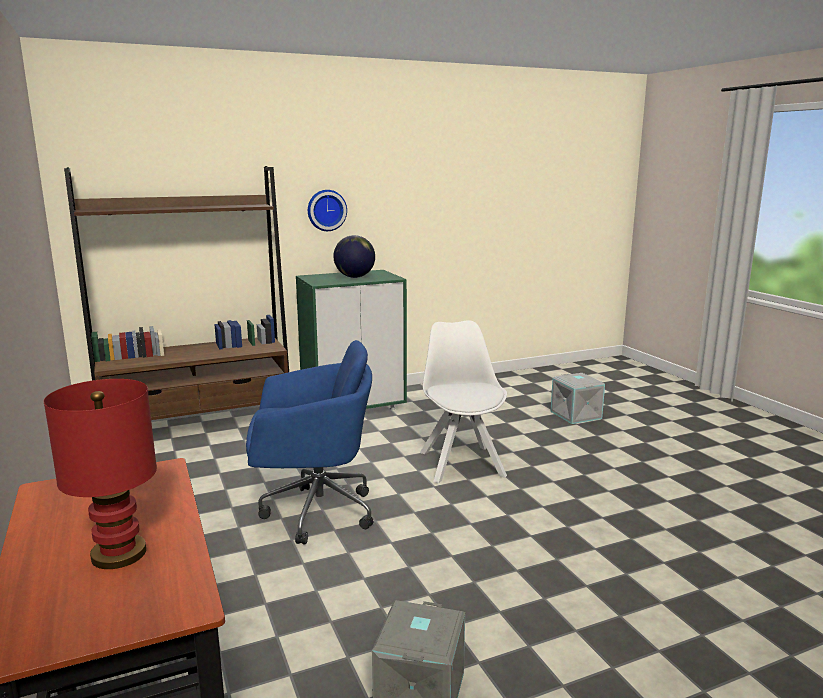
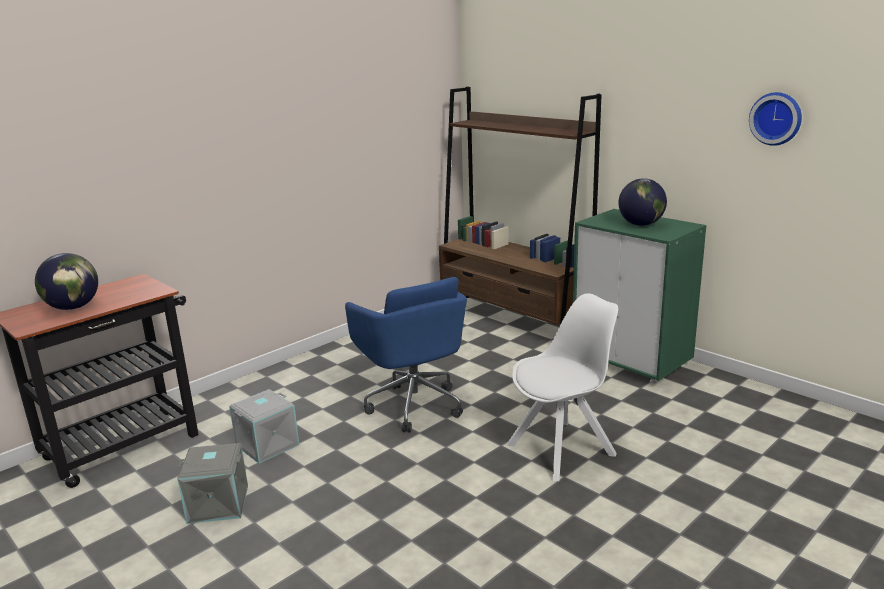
camera: 70 degrees right, 5 degrees up
(120, 553) = (73, 307): red table lamp -> globe
(326, 210) = (658, 145): wall clock -> wall clock (776, 118)
(576, 415) = (802, 506): grey storage box -> grey storage box (267, 445)

